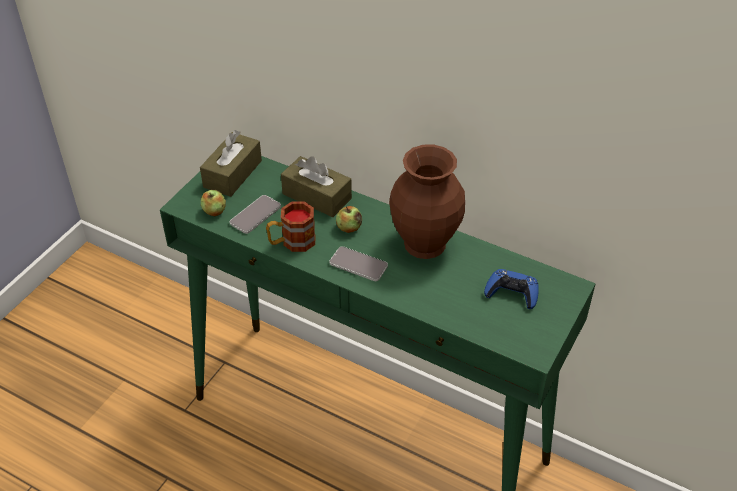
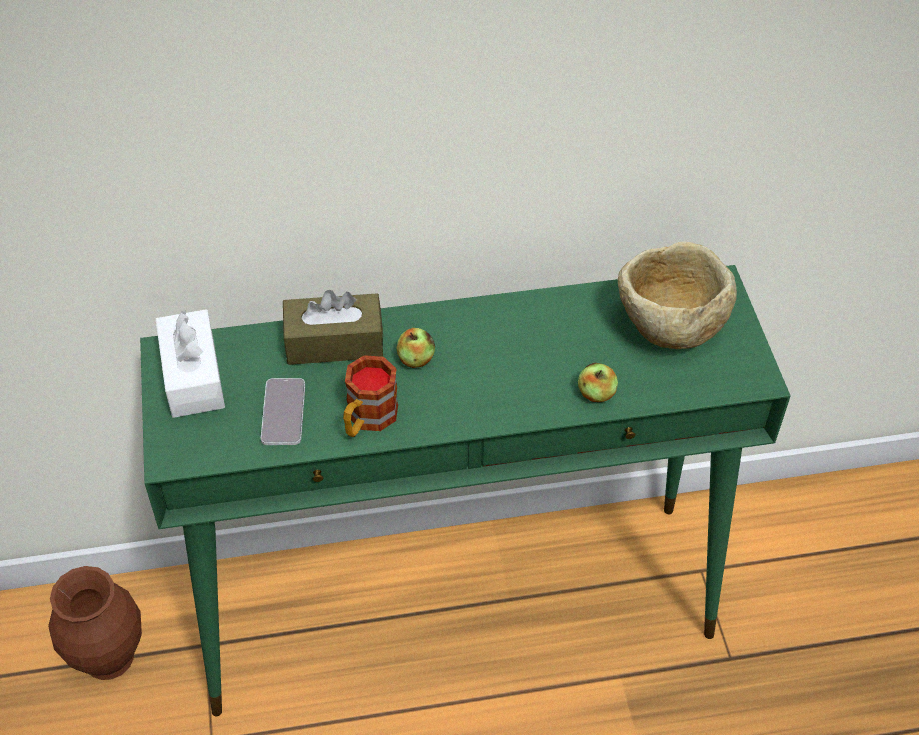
camera: 40 degrees left, 5 degrees up
(214, 211) = (224, 440): apple -> apple (596, 394)
(232, 174) = (193, 376): brown tissue box -> white tissue box
(358, 265) = (475, 398): phone -> none
(423, 242) = (518, 326): brown vase -> brown vase (107, 657)
(512, 293) = (668, 327): blue game controller -> beige bowl

